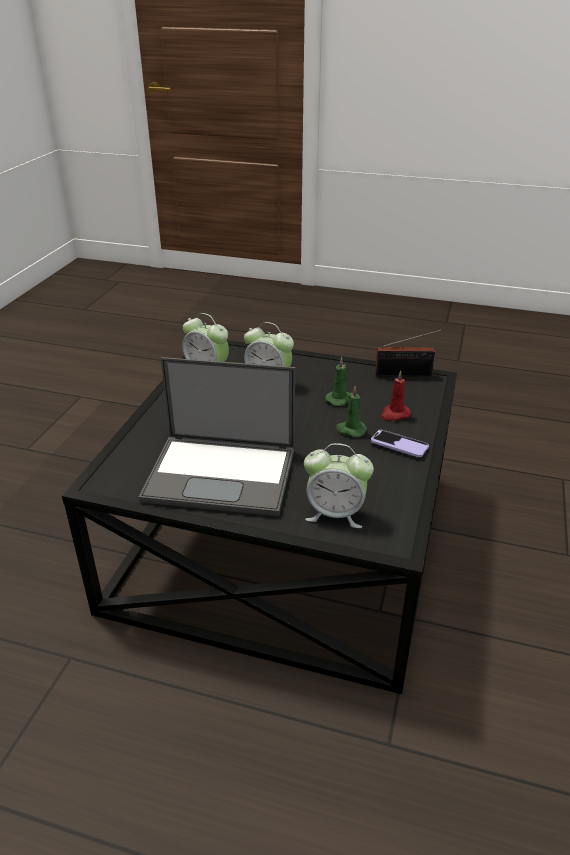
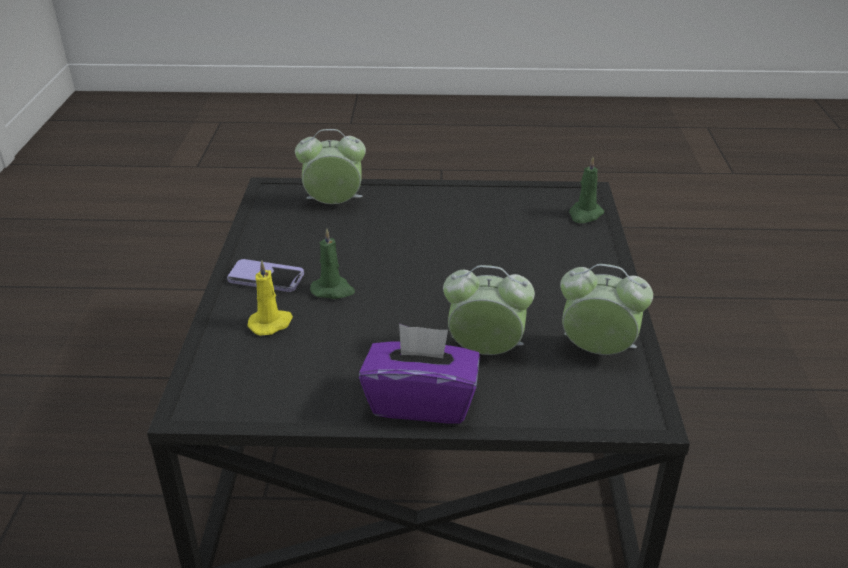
camera: 165 degrees right, 0 degrees up
(223, 474) = (465, 218): laptop -> none
(315, 364) = (421, 402): none -> purple tissue box
(340, 399) = (358, 336): green candle -> green candle (585, 214)
(394, 414) = (271, 323): red candle -> yellow candle
(406, 374) = (247, 405): radio -> none

